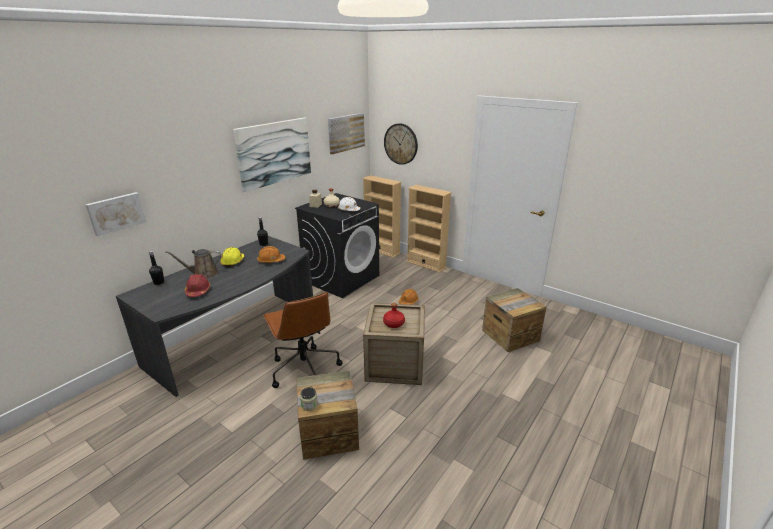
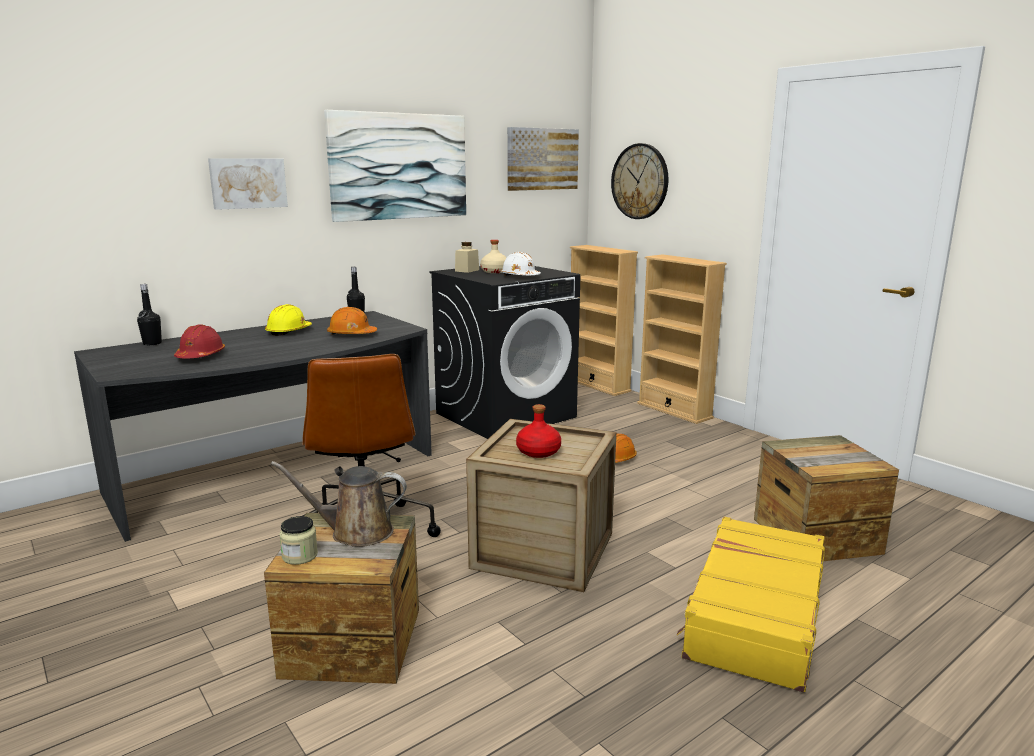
camera: 15 degrees right, 10 degrees down
(116, 213) = (96, 209): picture -> picture (248, 183)
(203, 274) = (228, 340): brown watering can -> brown watering can (355, 532)
(496, 383) = (753, 615): none -> yellow suitcase

